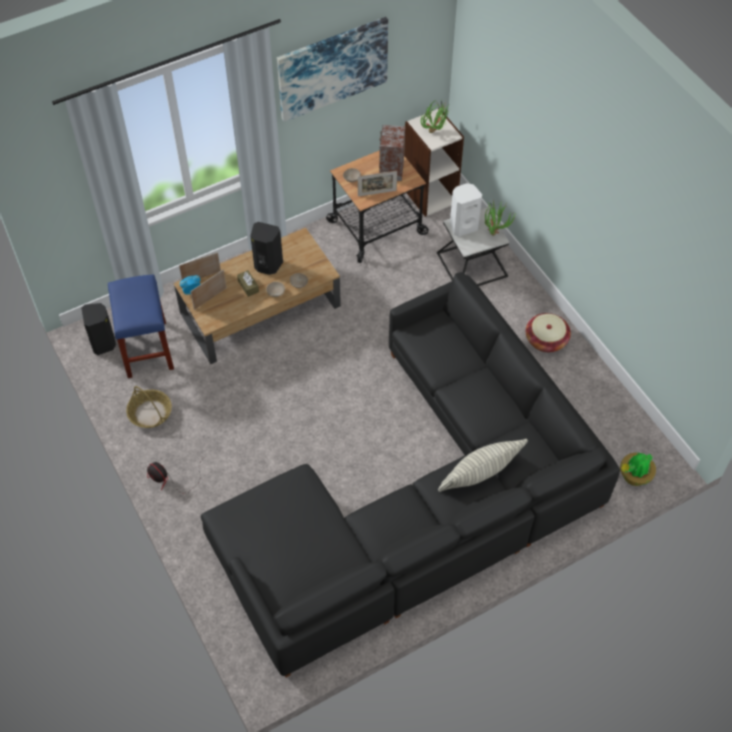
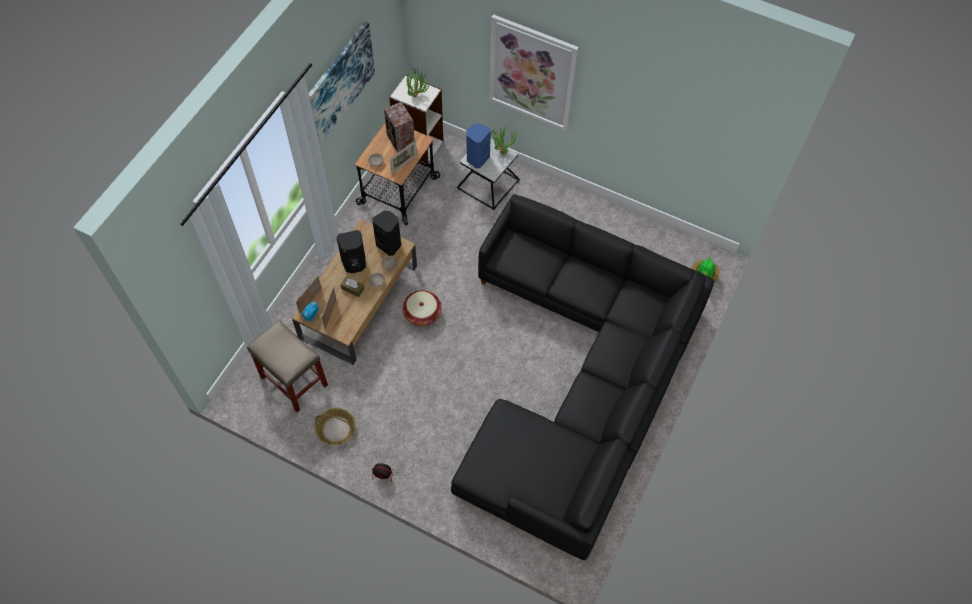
camera: 35 degrees left, 5 degrees up
(104, 343) = (255, 396): black speaker -> black speaker (389, 245)
(146, 348) = (293, 380): blue stool -> beige stool
(463, 226) = (477, 158): white speaker -> blue speaker
(480, 476) = (624, 337): pillow -> none
(544, 150) = (532, 73): none -> picture
(546, 340) = (579, 213): basket -> basket (422, 313)

